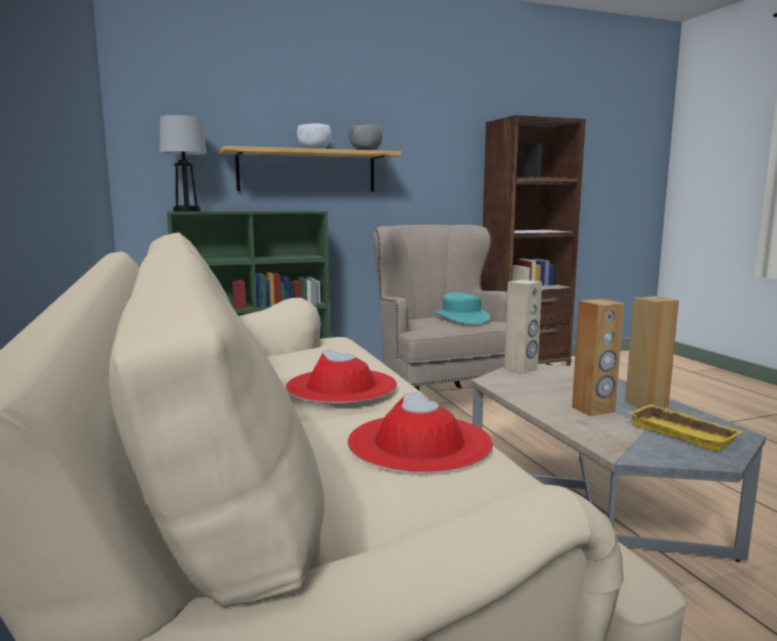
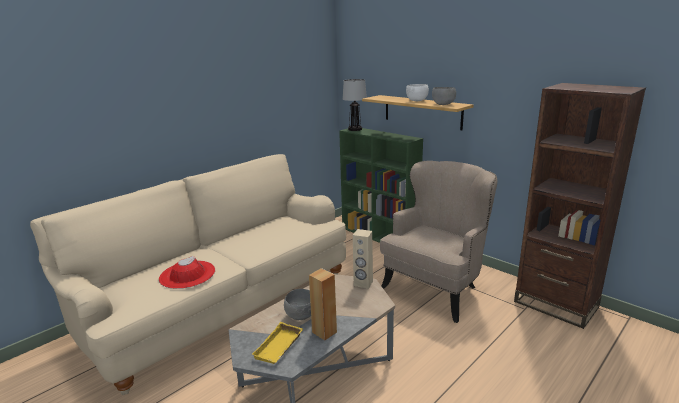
camera: 65 degrees right, 10 degrees up
(341, 386) = (247, 245): red hat -> none
(461, 318) = (437, 239): turquoise hat -> none
(593, 410) = (301, 316): brown speaker -> grey bowl

